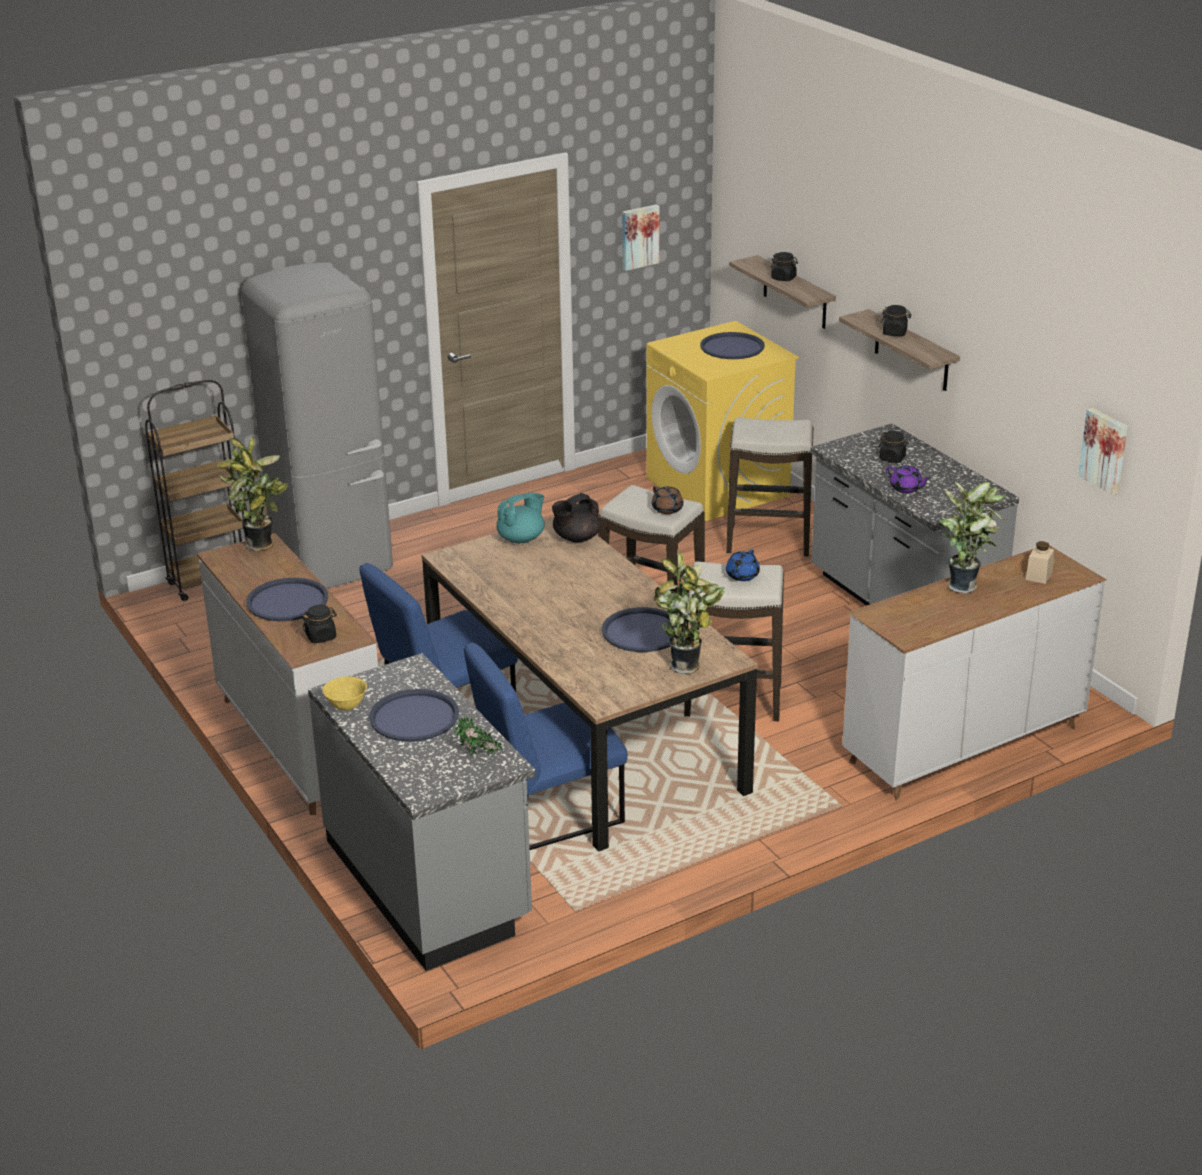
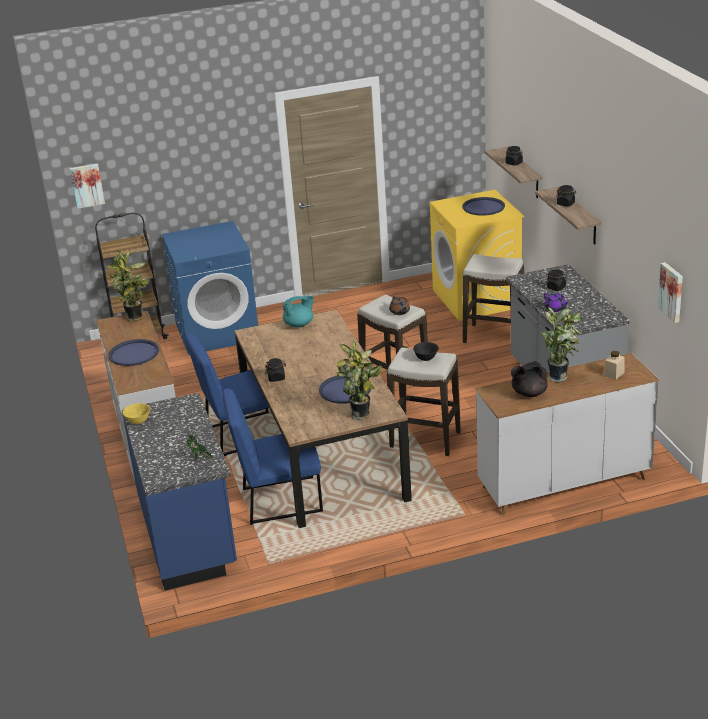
camera: 15 degrees right, 0 degrees up
(321, 636) = (143, 377): black jar -> black jar (276, 378)
(335, 563) = (217, 331): grey fridge -> blue washing machine
(414, 717) = (174, 432): blue tray -> none
(429, 882) = (189, 536): grey counter -> blue counter
(576, 538) = (333, 326): black teapot -> black teapot (528, 393)
(639, 236) = (432, 132): picture -> picture (87, 185)
(741, 576) = (426, 359): blue teapot -> black bowl

